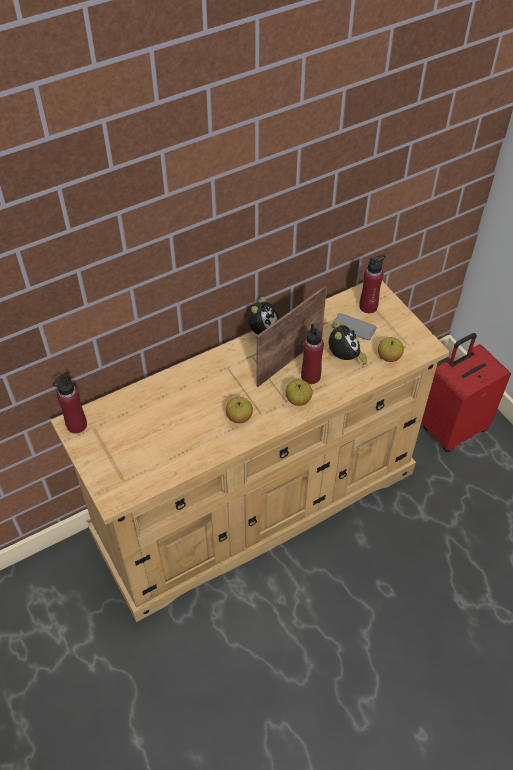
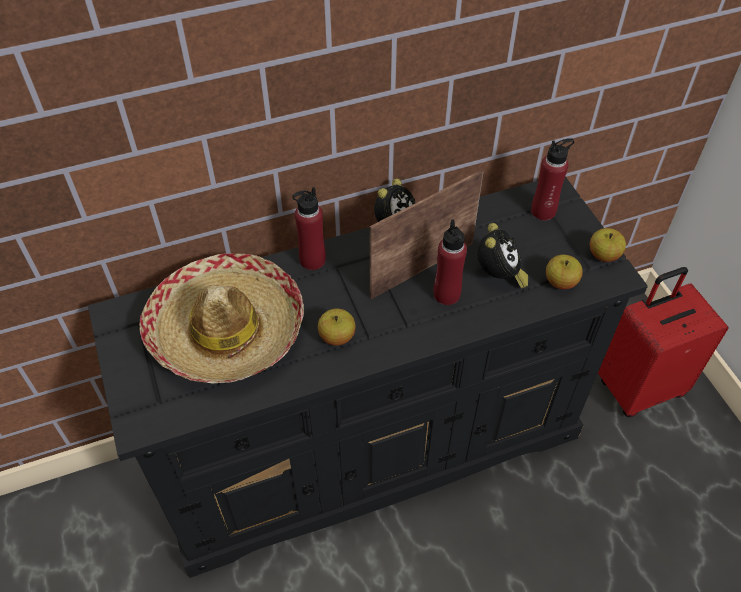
camera: 10 degrees right, 0 degrees up
(76, 425) = (119, 317): red bottle -> red bottle (312, 260)
(158, 423) = (227, 329): none -> hat
(257, 502) = (372, 445): beige dresser -> black dresser
(298, 400) = (423, 324): apple -> apple (603, 255)
(353, 327) = (518, 236): phone -> none

